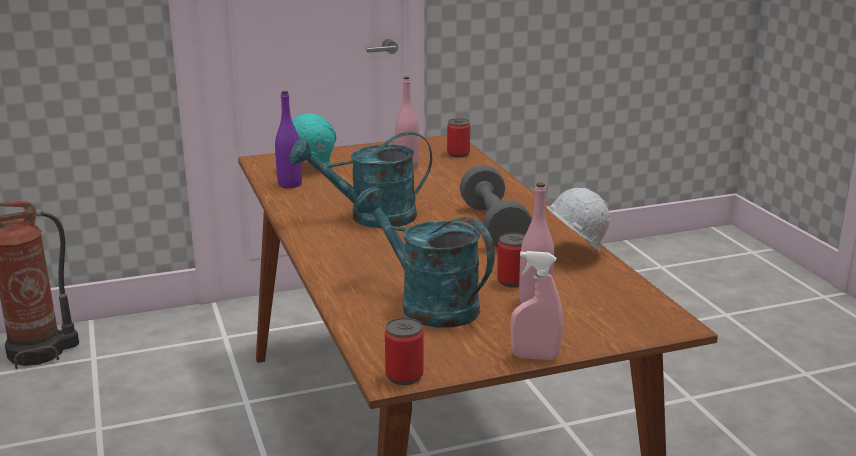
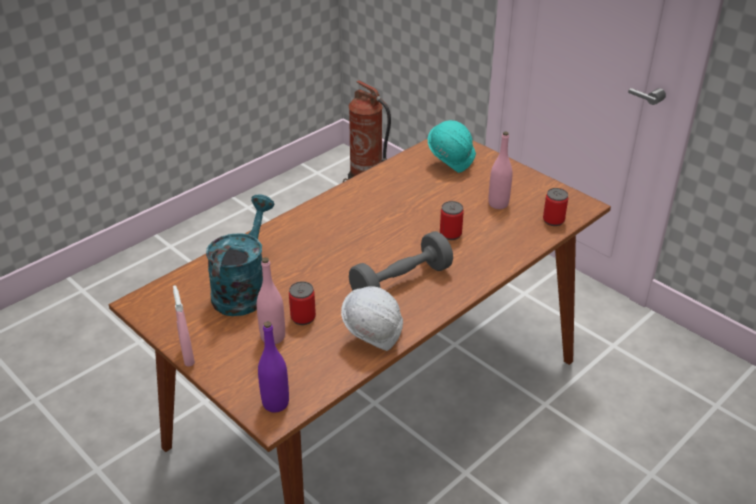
camera: 65 degrees right, 15 degrees up
(290, 184) = (410, 167): purple bottle -> purple bottle (275, 403)
(371, 217) = (375, 221): turquoise watering can -> none
(404, 376) = (140, 308): can -> can (450, 234)

